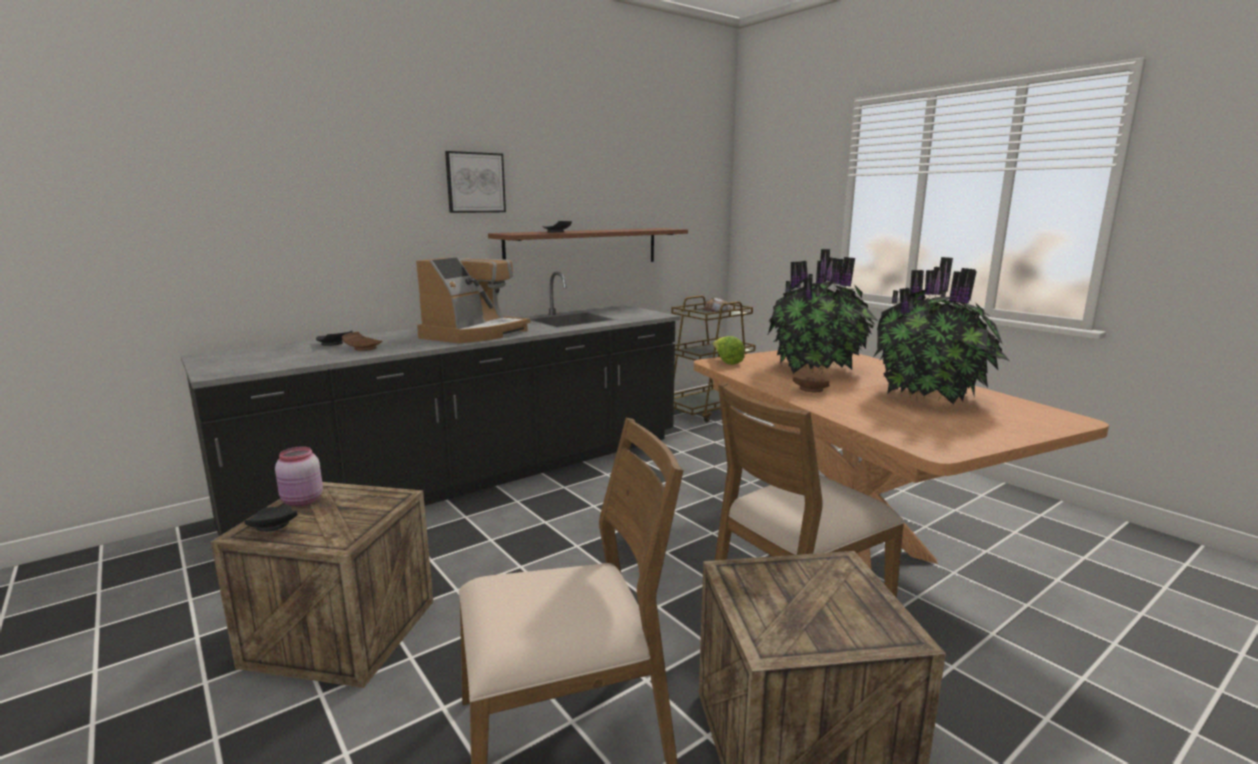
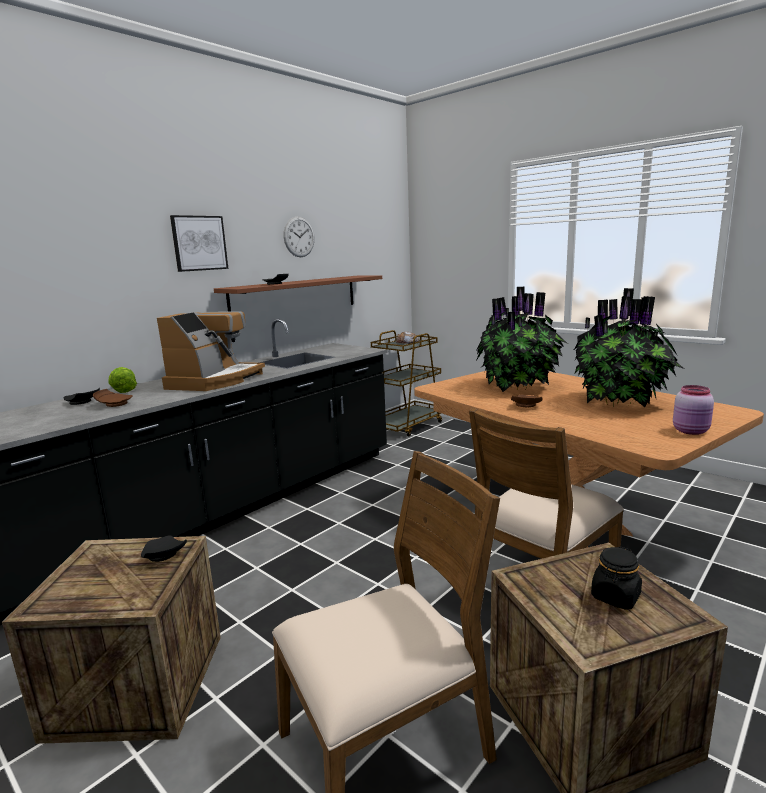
camera: 10 degrees left, 0 degrees up
(272, 527) = (64, 596): black plate -> black plate (163, 556)
(302, 501) = (87, 563): pink jar -> pink jar (691, 431)
(592, 180) = (299, 237): none -> wall clock
(726, 362) = (442, 386): lettuce -> lettuce (124, 390)
(829, 605) = (615, 597): none -> black jar

